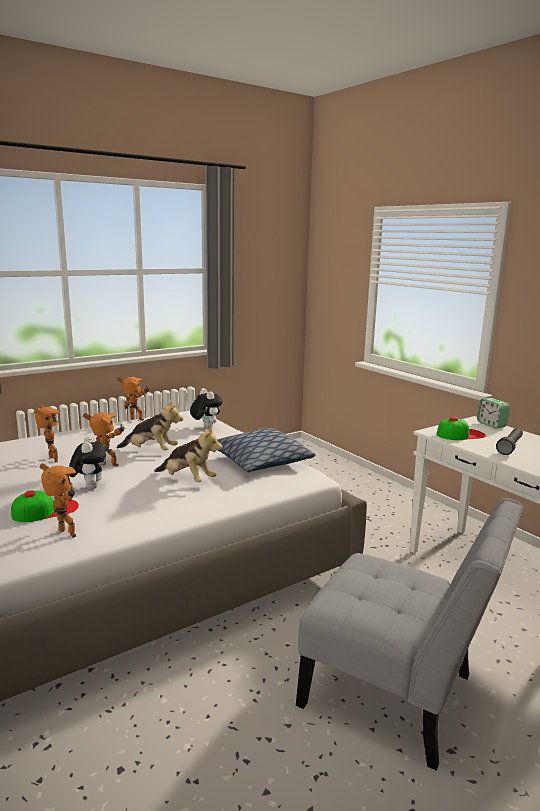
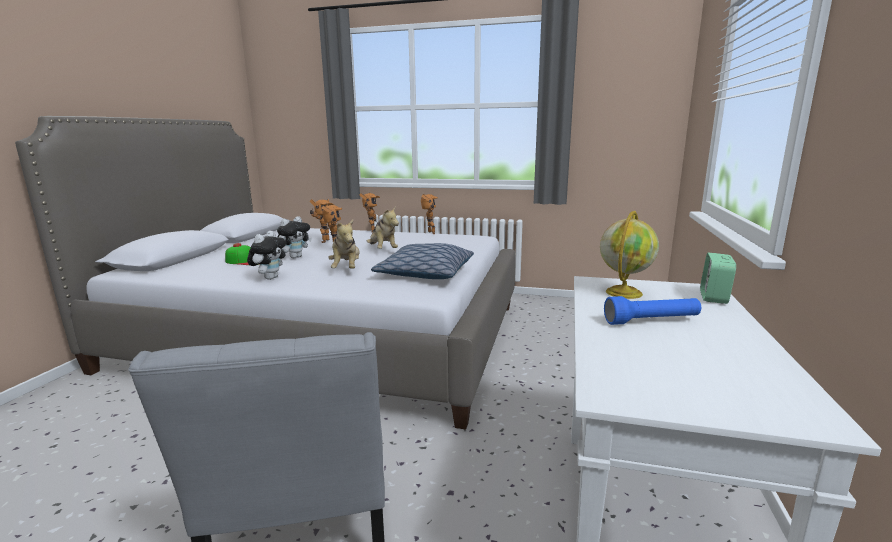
camera: 50 degrees right, 0 degrees up
(64, 535) = (218, 273): toy robot -> toy robot (370, 231)
(206, 427) = (459, 245): plush toy -> plush toy (270, 278)
(460, 434) = (623, 292): cap -> globe
(510, 447) = (651, 321): black flashlight -> blue flashlight

